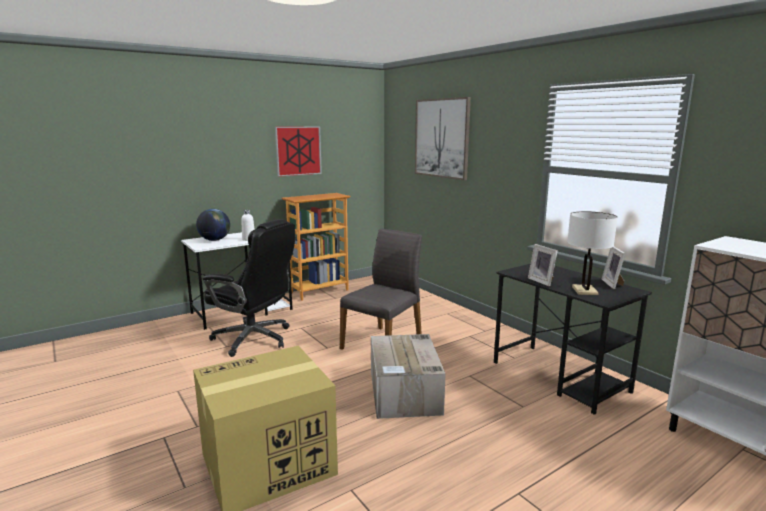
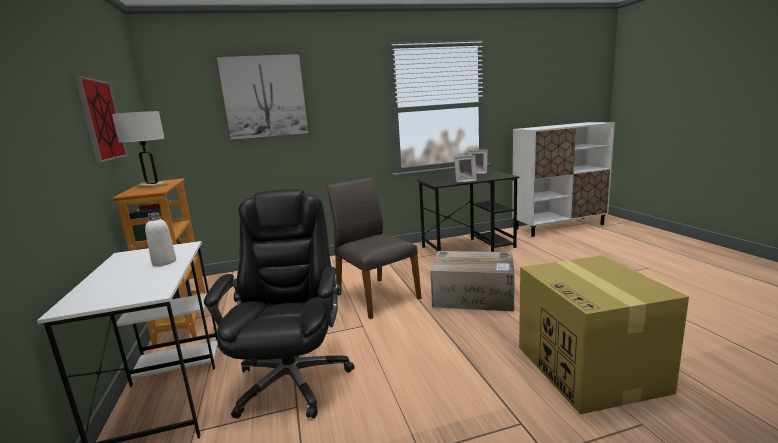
camera: 70 degrees left, 0 degrees up
(214, 240) = (115, 286): globe -> none
(254, 339) = (293, 379): black office chair -> black office chair turned 45 degrees counterclockwise
(585, 290) = (488, 177): white table lamp -> white table lamp (152, 186)

